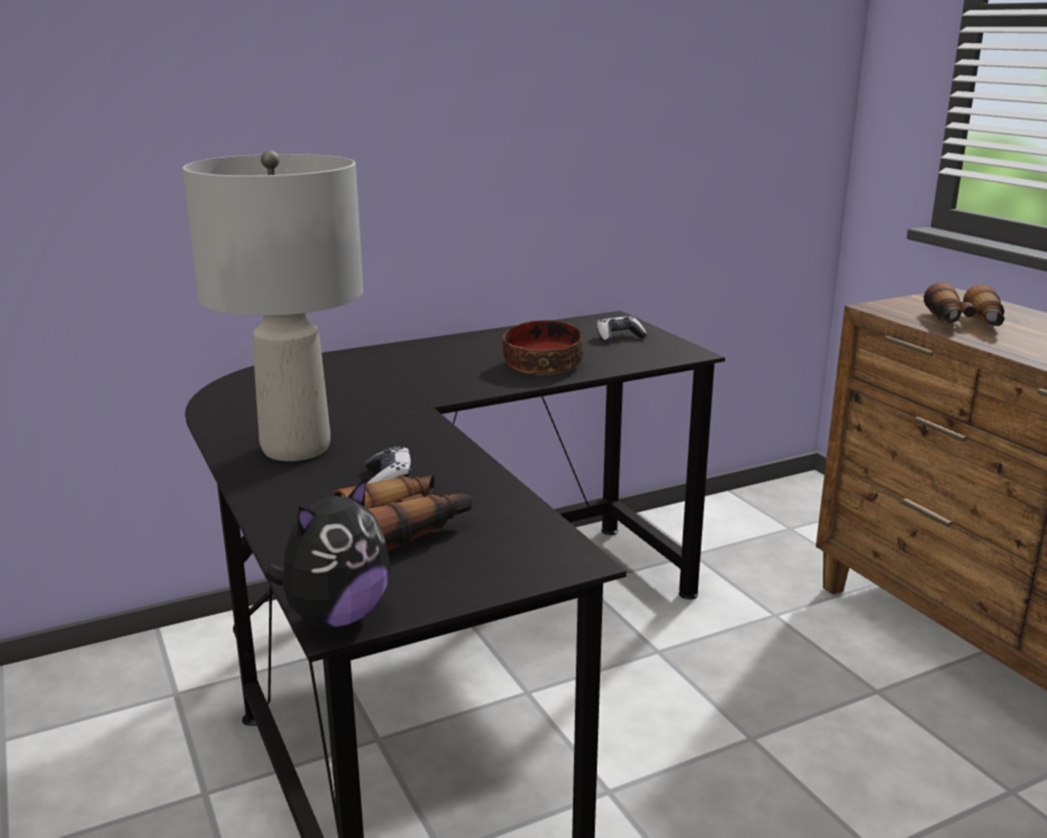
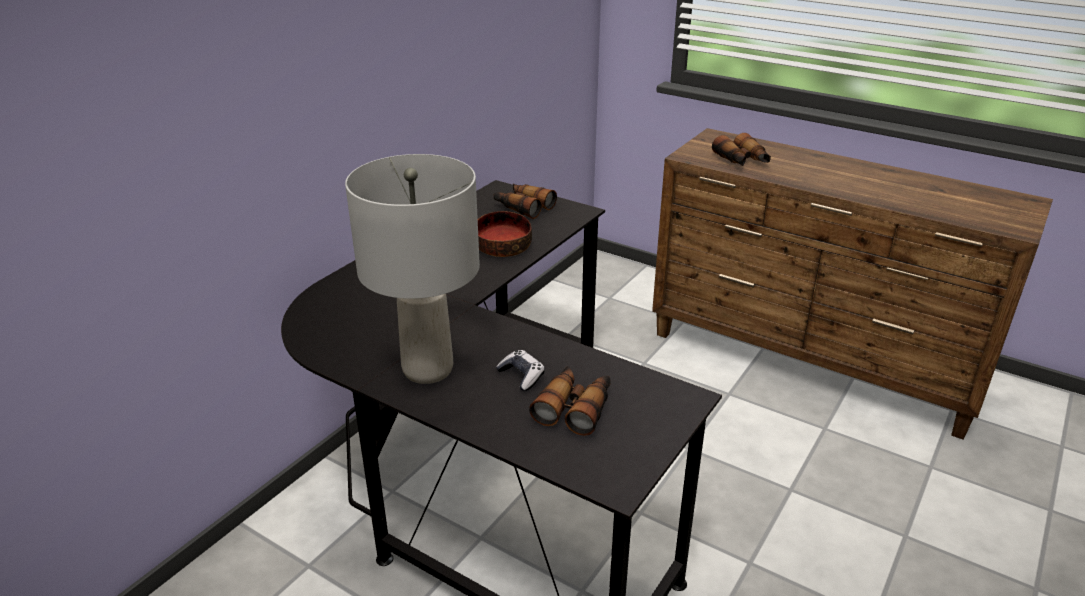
camera: 30 degrees left, 10 degrees up
(335, 617) = (613, 486): plush toy -> none
(619, 337) = (523, 207): game controller -> binoculars

